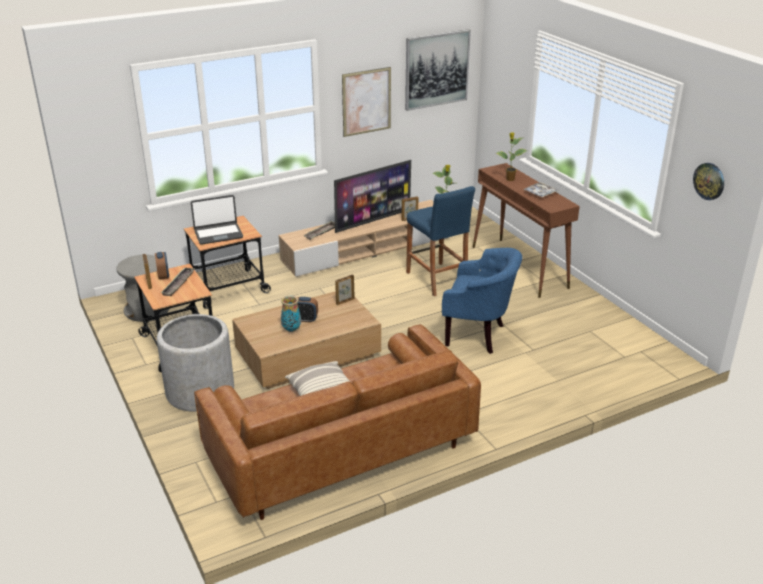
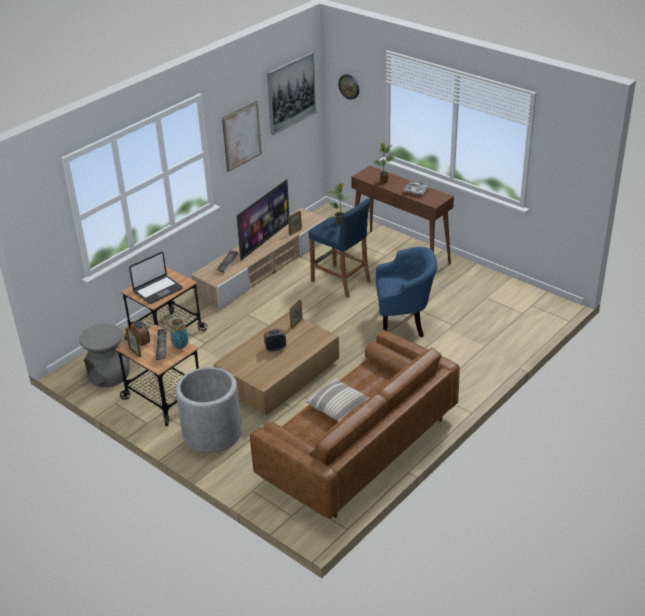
camera: 20 degrees left, 5 degrees up
(291, 329) = (270, 360): vase -> vase (180, 346)
(709, 181) = (569, 165): wall clock -> wall clock (349, 86)

